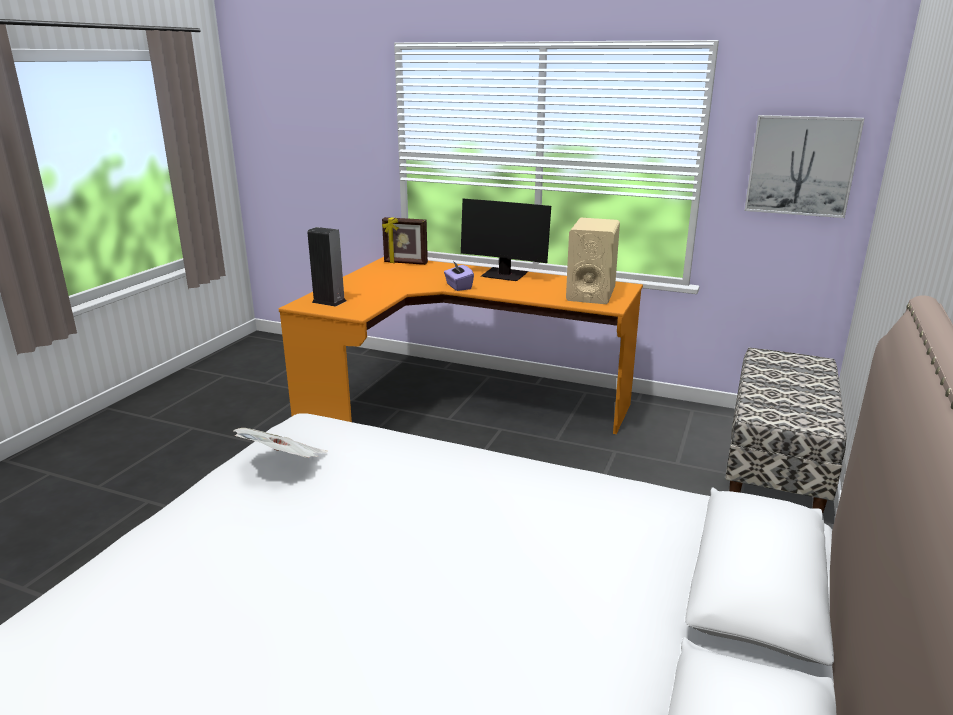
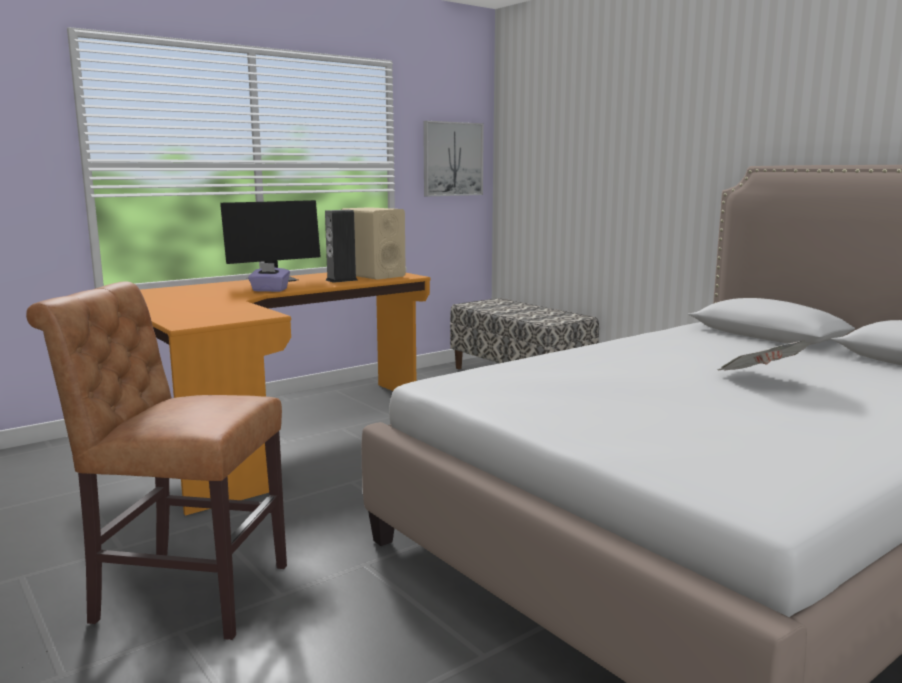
camera: 60 degrees left, 10 degrees down
(193, 482) = (183, 592): none -> brown chair
(284, 463) = (518, 390): newspaper -> newspaper (760, 379)
(329, 301) = (202, 317): speaker -> speaker (341, 280)
(405, 263) = (147, 292): picture frame -> none

